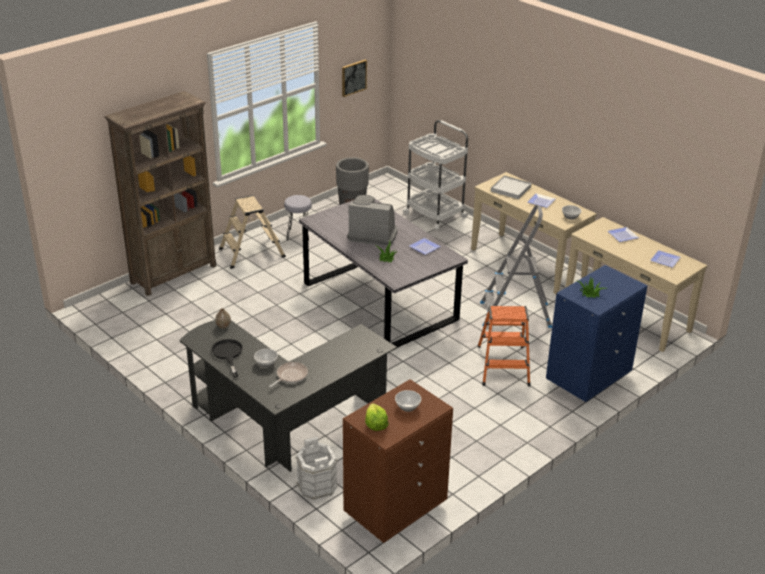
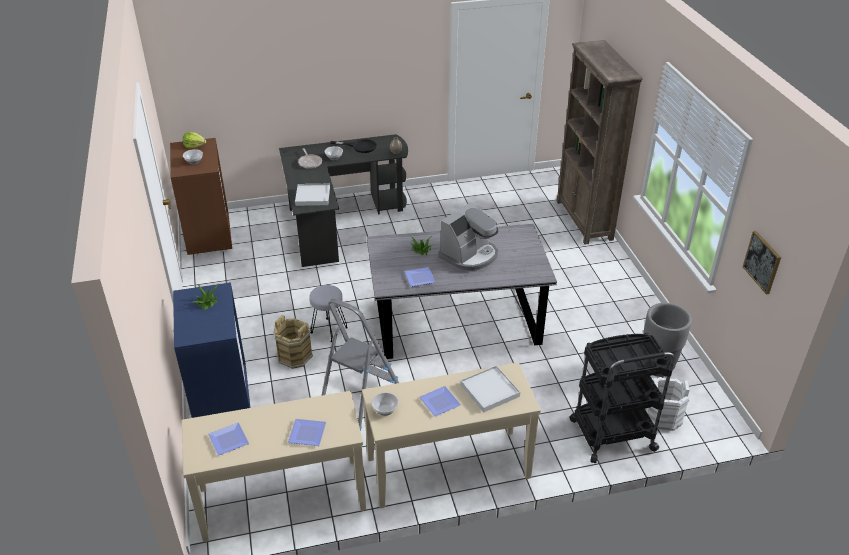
camera: 120 degrees right, 5 degrees up
(252, 252) = (597, 270): beige step ladder -> none
(298, 235) = (618, 309): grey stool -> grey stool (329, 330)
(316, 486) = (265, 216): white bucket -> white bucket (662, 417)
(356, 346) = (312, 196): none -> white tray
(434, 215) = (612, 434): white cart -> black cart
(503, 365) = (295, 356): orange step ladder -> brown bucket

